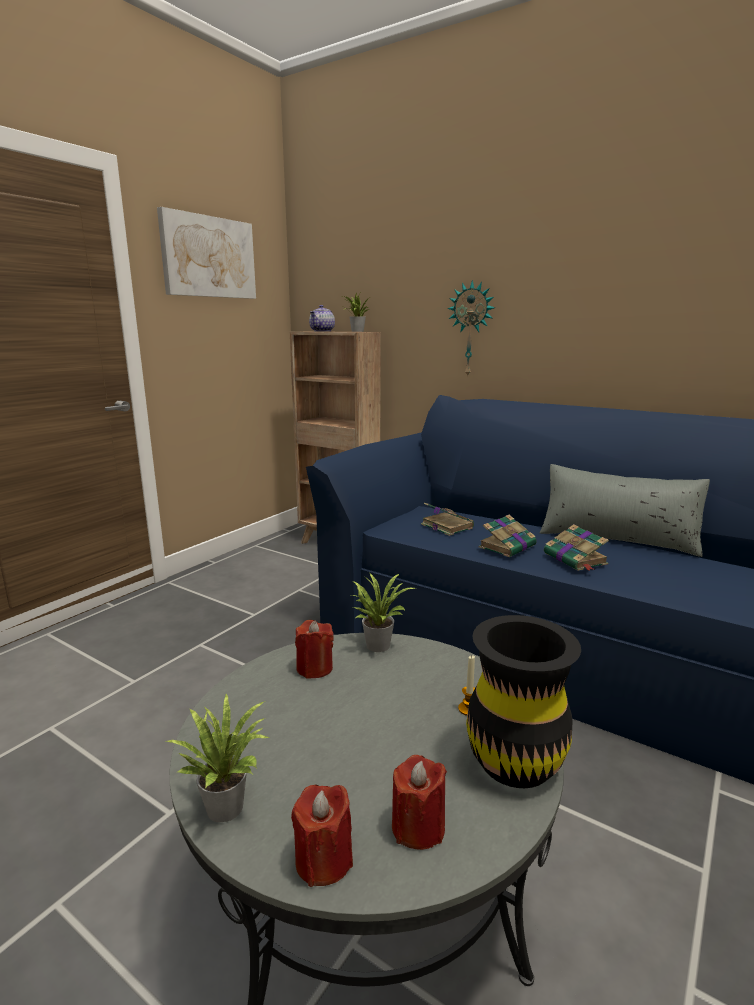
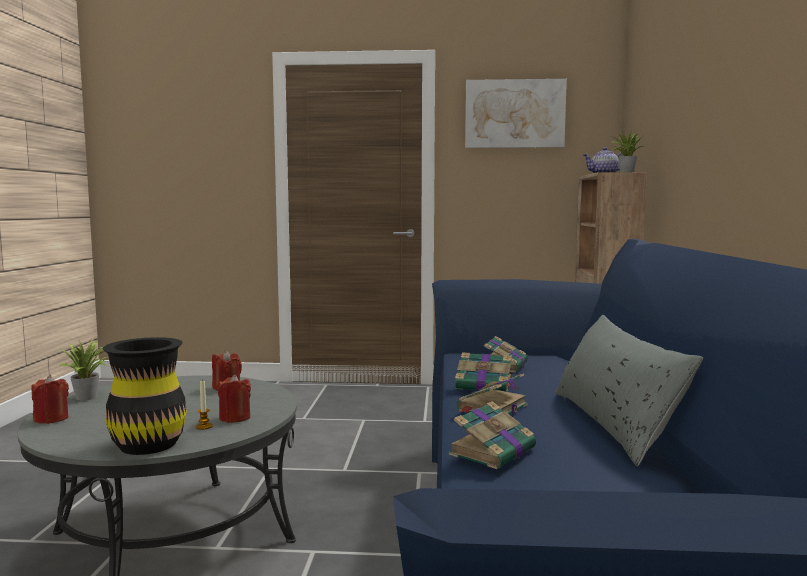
camera: 60 degrees right, 10 degrees down
(378, 644) = (273, 394): potted plant -> none
(418, 827) = (78, 431): red candle -> red candle (235, 418)
(471, 329) = (700, 161): wall clock -> none
(673, 584) = (493, 451): none -> book

